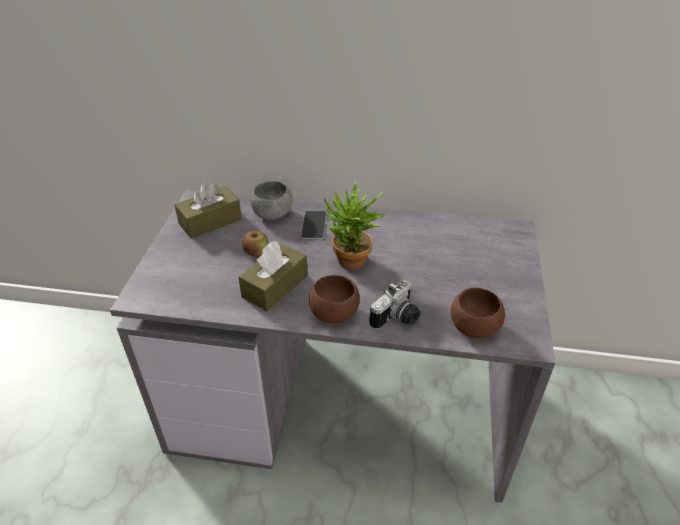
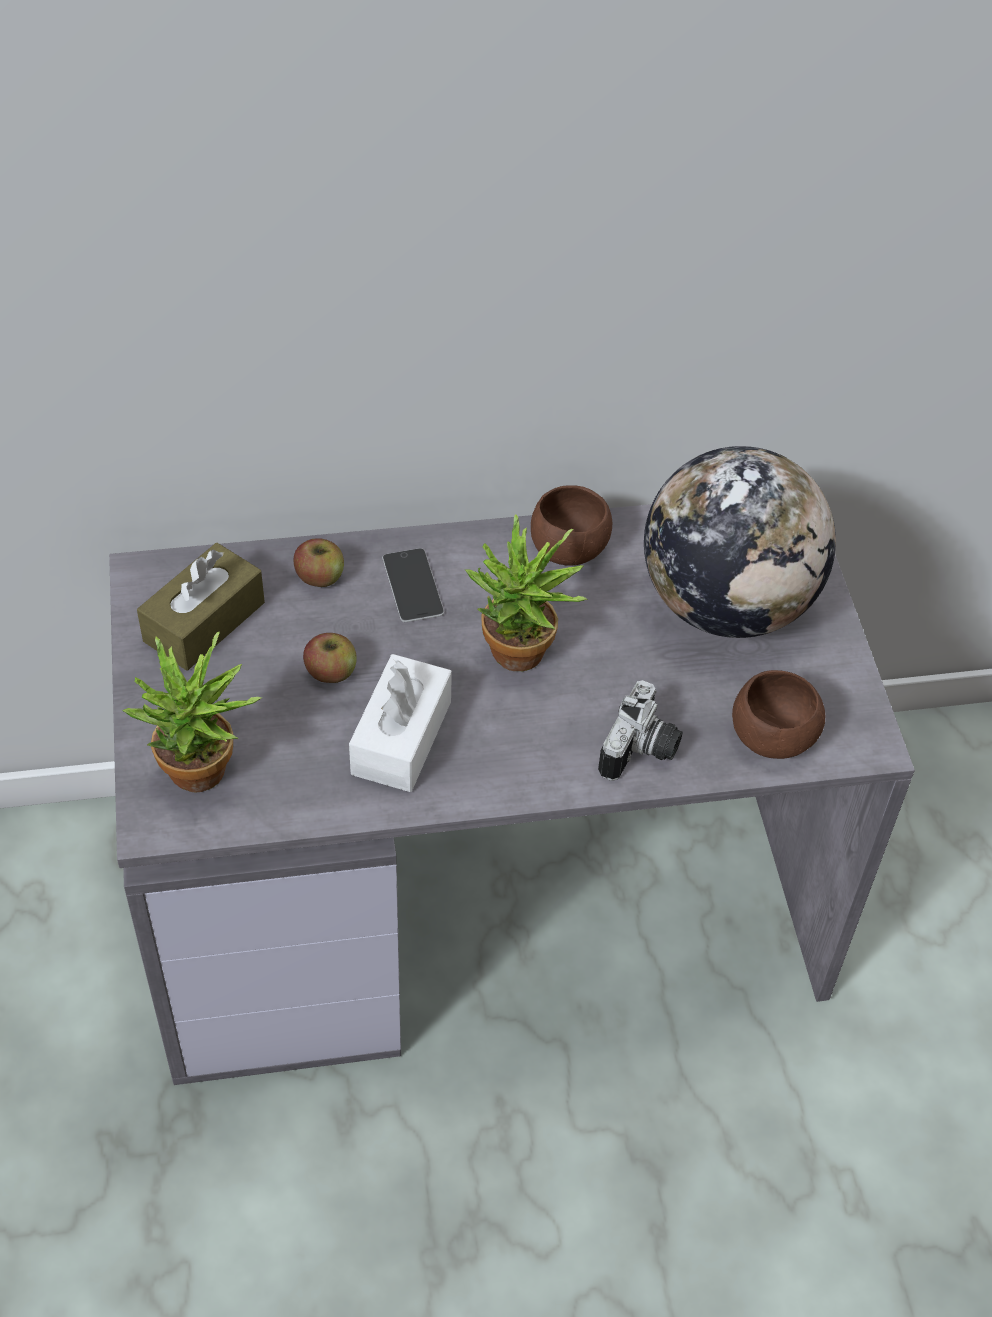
camera: 20 degrees left, 10 degrees up
(171, 284) = (203, 778): none -> potted plant
(272, 214) = (320, 577): grey bowl -> apple
(275, 286) = (401, 738): brown tissue box -> white tissue box
(334, 313) = (531, 767): brown bowl -> brown bowl (569, 549)
(470, 261) = (726, 604): none -> globe

